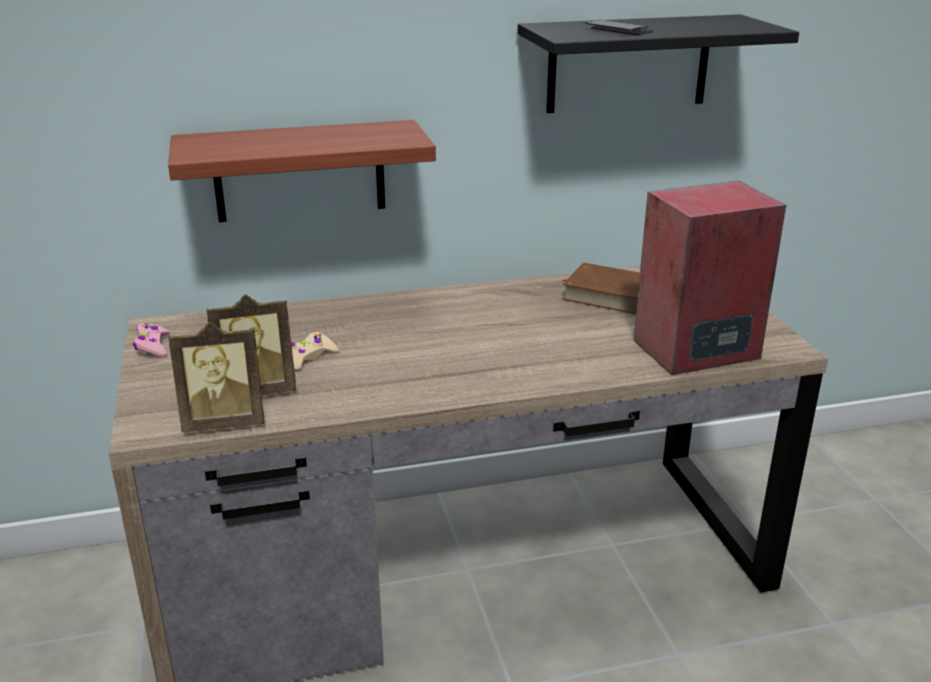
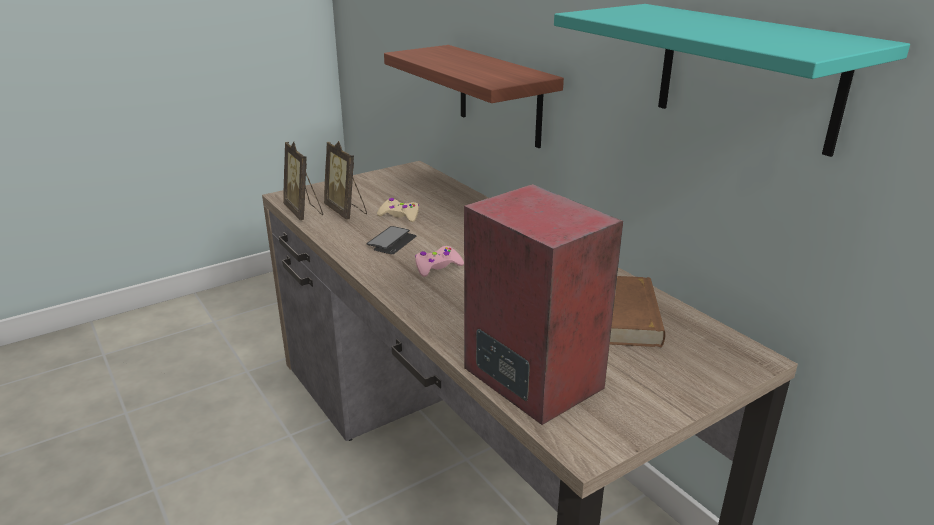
camera: 70 degrees right, 0 degrees up
(152, 347) = (386, 174): pink game controller -> pink game controller (437, 267)
(618, 30) = (659, 19): phone -> phone (392, 242)
(628, 64) = (747, 76): black shelf -> turquoise shelf

